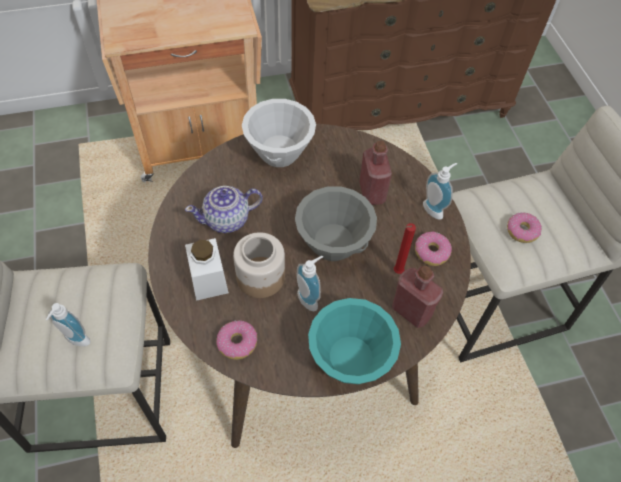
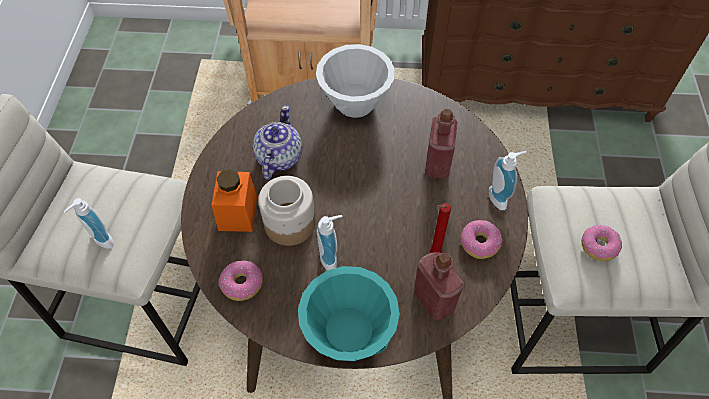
camera: 20 degrees right, 0 degrees up
(208, 279) = (238, 213): white jar -> orange jar
(227, 220) = (278, 158): teapot -> teapot turned 105 degrees clockwise
(333, 245) = (375, 209): grey bowl -> none

